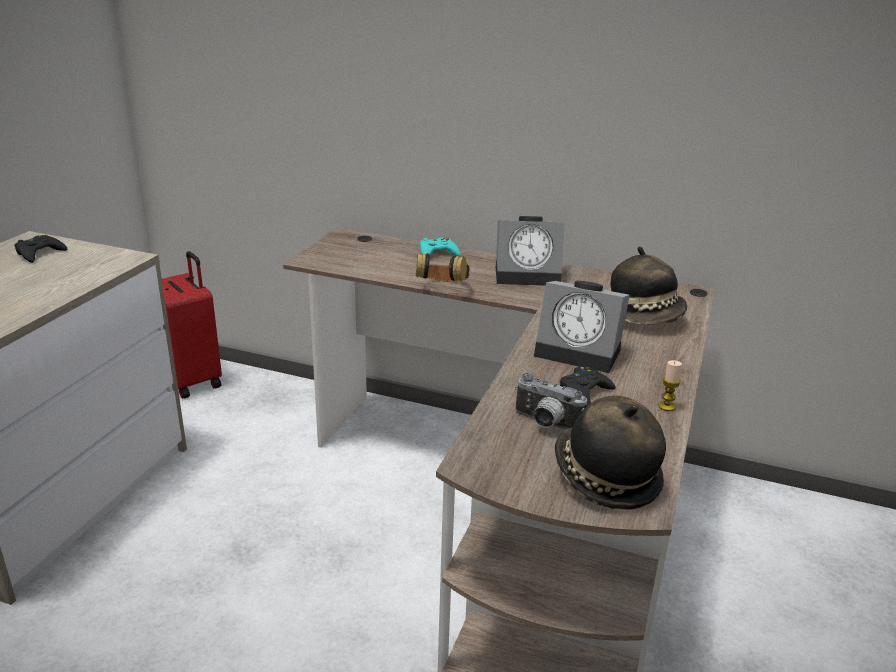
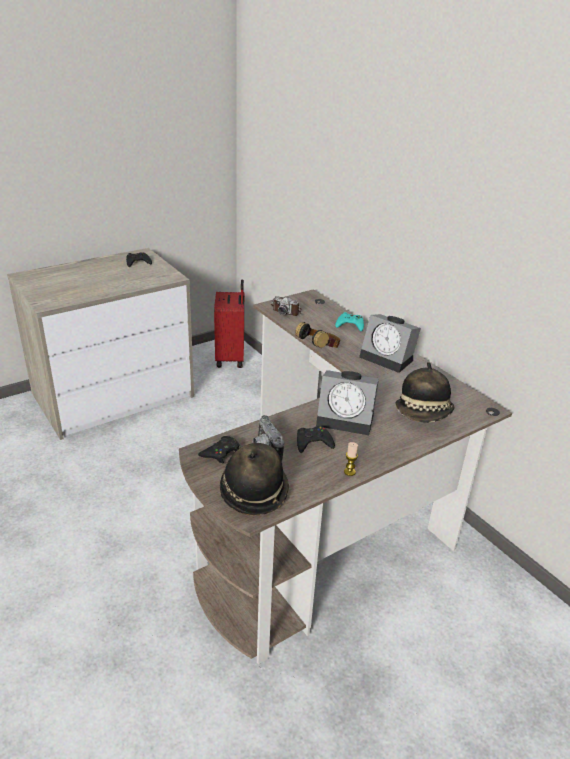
camera: 35 degrees right, 5 degrees up
(339, 259) = (287, 311): none -> camera
(498, 451) = (220, 452): none -> black game controller
(581, 352) = (347, 419): alarm clock -> alarm clock turned 45 degrees counterclockwise

